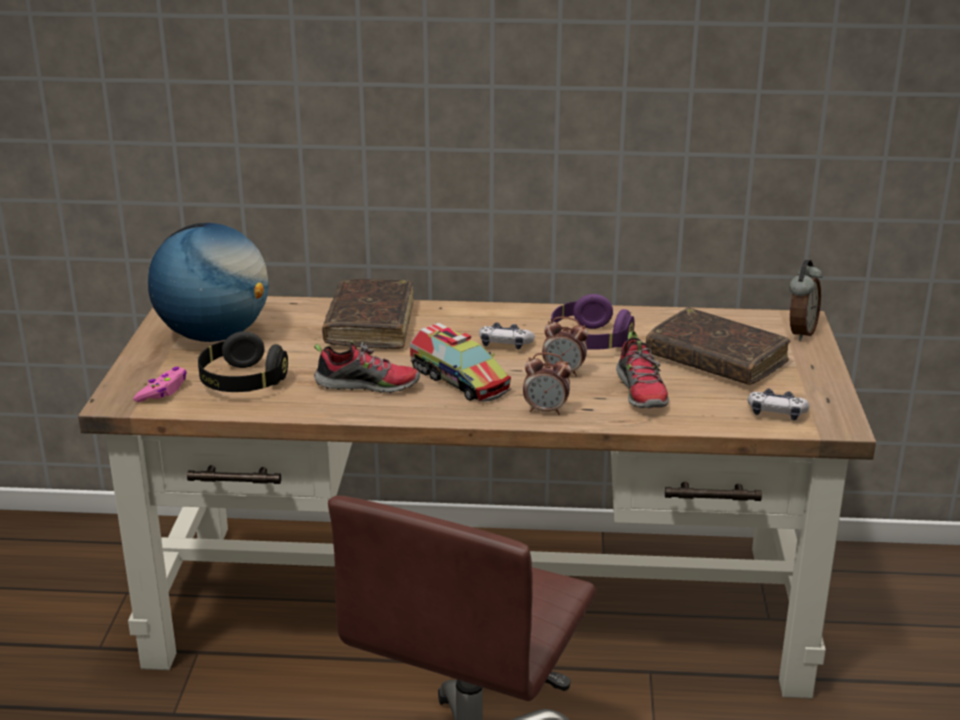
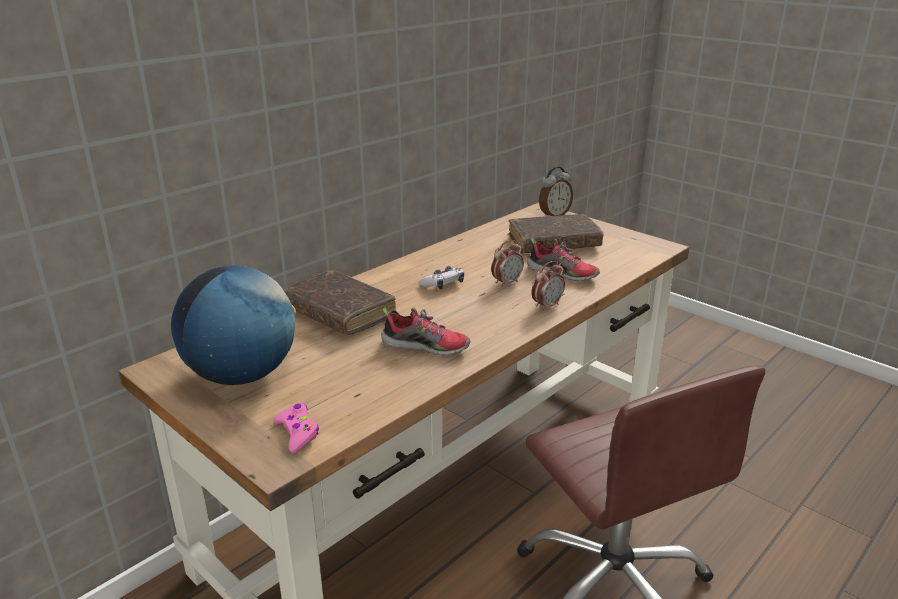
camera: 50 degrees left, 0 degrees up
(242, 382) = (342, 392): black headphones -> none
(368, 385) = (426, 346): shoe -> shoe turned 60 degrees clockwise
(459, 379) = (467, 315): toy truck -> none
(589, 341) = (480, 262): purple headphones -> none
(776, 413) = (632, 254): game controller -> none
(800, 332) = (554, 215): alarm clock -> alarm clock turned 75 degrees clockwise

